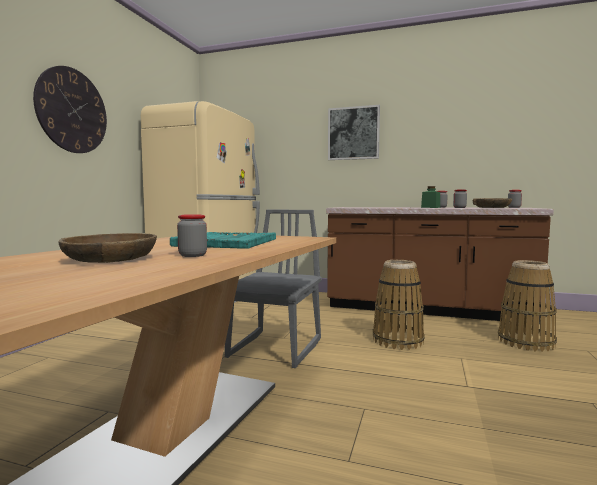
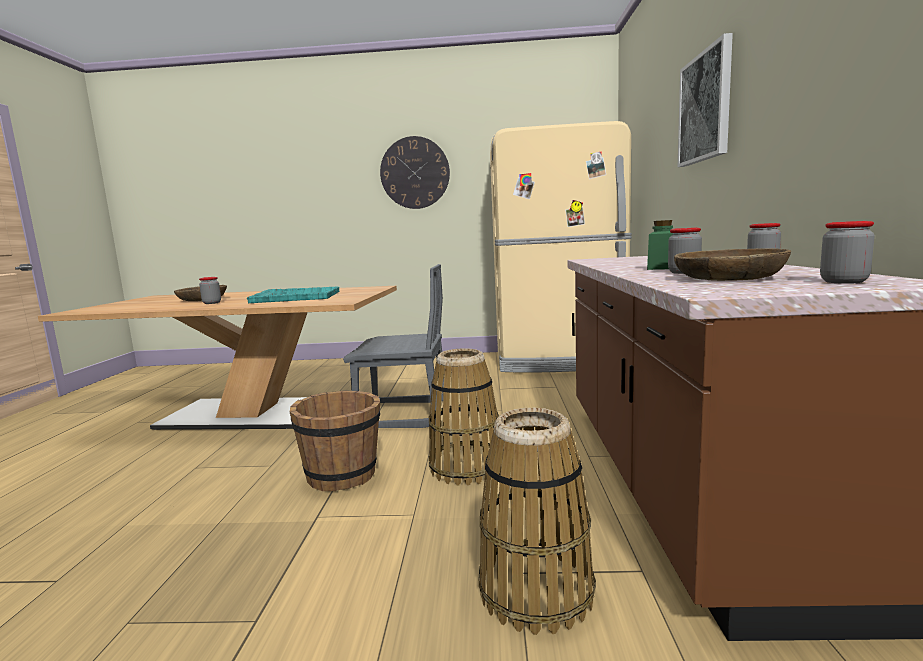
camera: 75 degrees right, 5 degrees up
(398, 376) = (342, 475): none -> brown bucket

